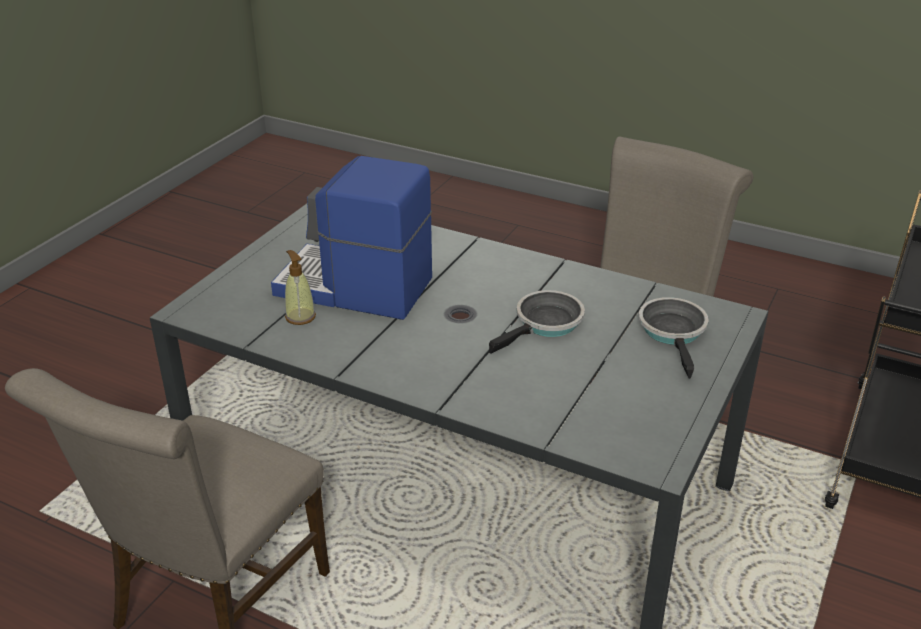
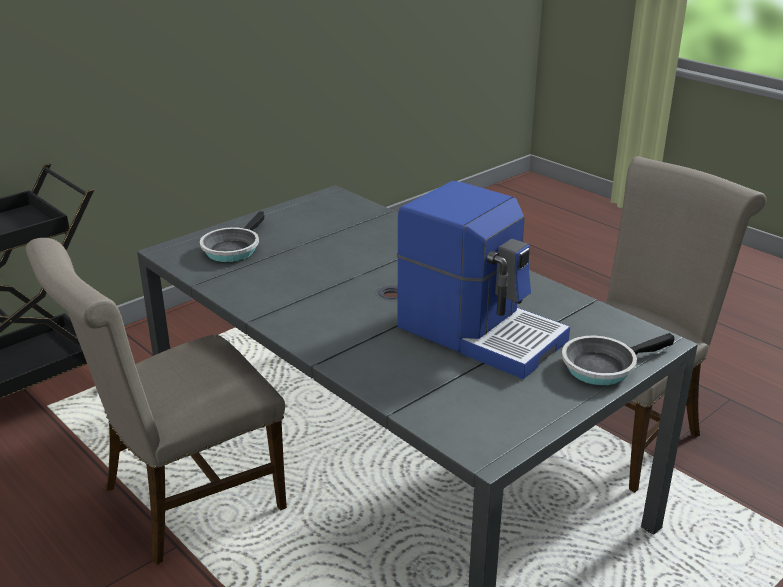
camera: 160 degrees left, 5 degrees down
(300, 317) = (542, 315): soap dispenser -> none
(545, 324) = (325, 271): frying pan -> frying pan (603, 366)

